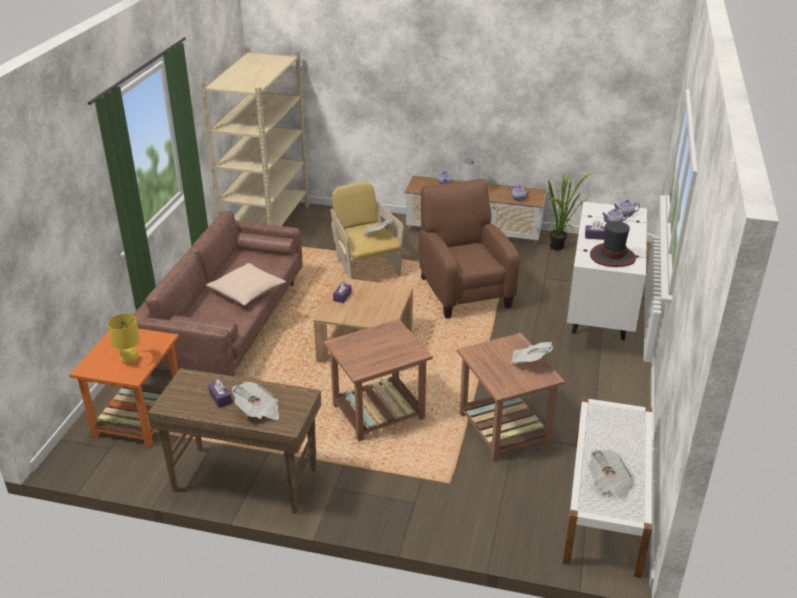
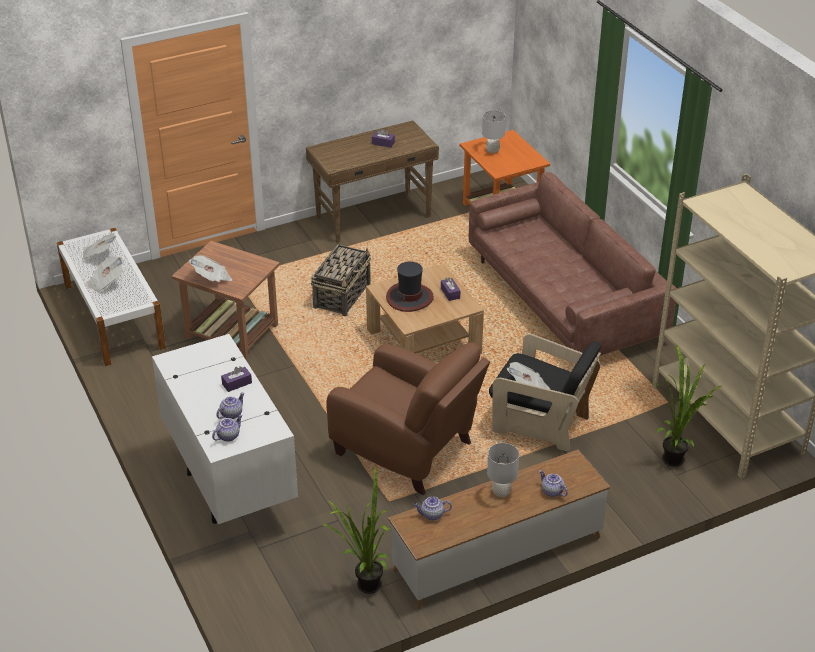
camera: 140 degrees right, 5 degrees up
(130, 360) = (493, 151): yellow table lamp -> grey table lamp
(247, 291) = (542, 268): beige pillow -> none
(258, 411) = (348, 147): newspaper -> newspaper (106, 282)
(322, 225) = (674, 456): none -> potted plant
(365, 268) = (540, 423): yellow armchair -> black armchair
(377, 412) = (342, 295): brown side table -> basket
(612, 256) = (199, 363): hat -> hat (410, 297)

